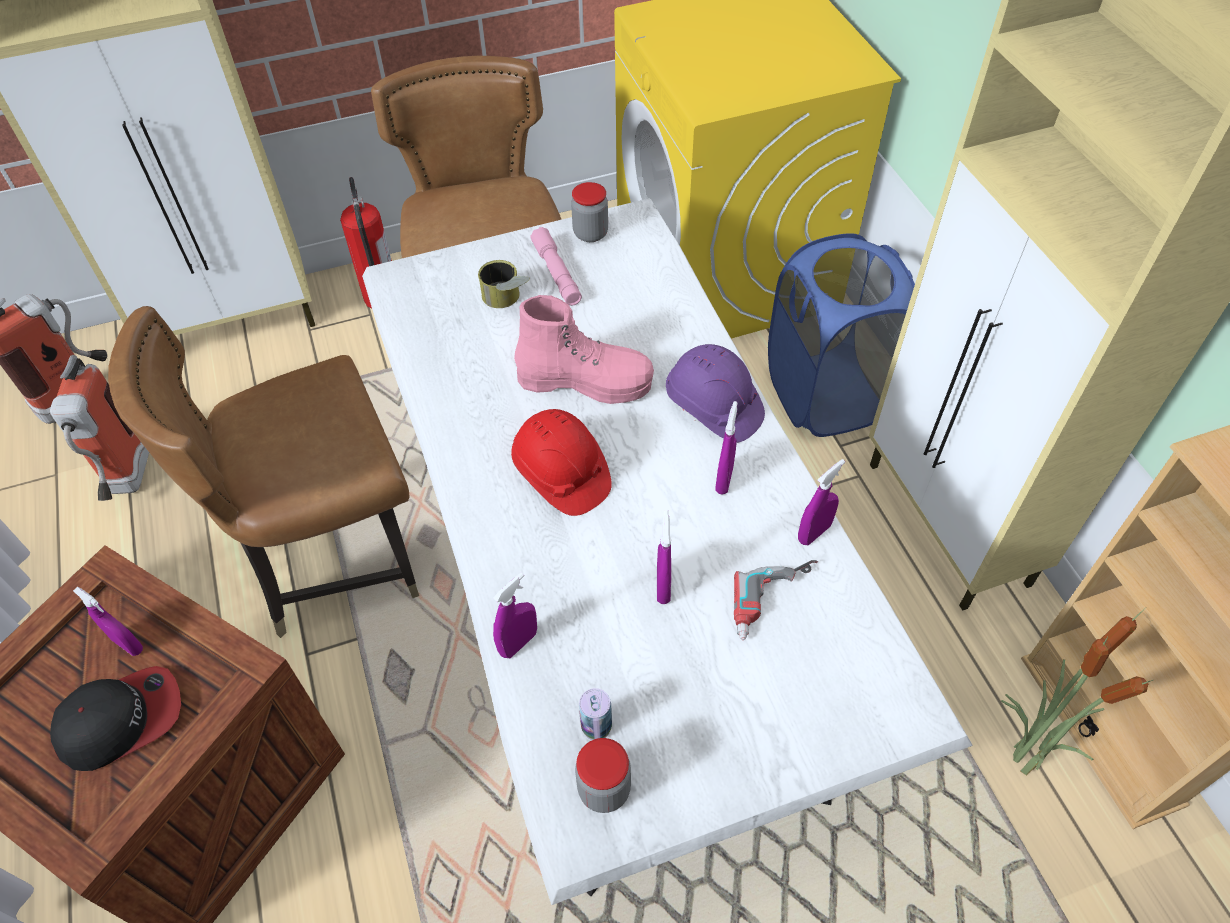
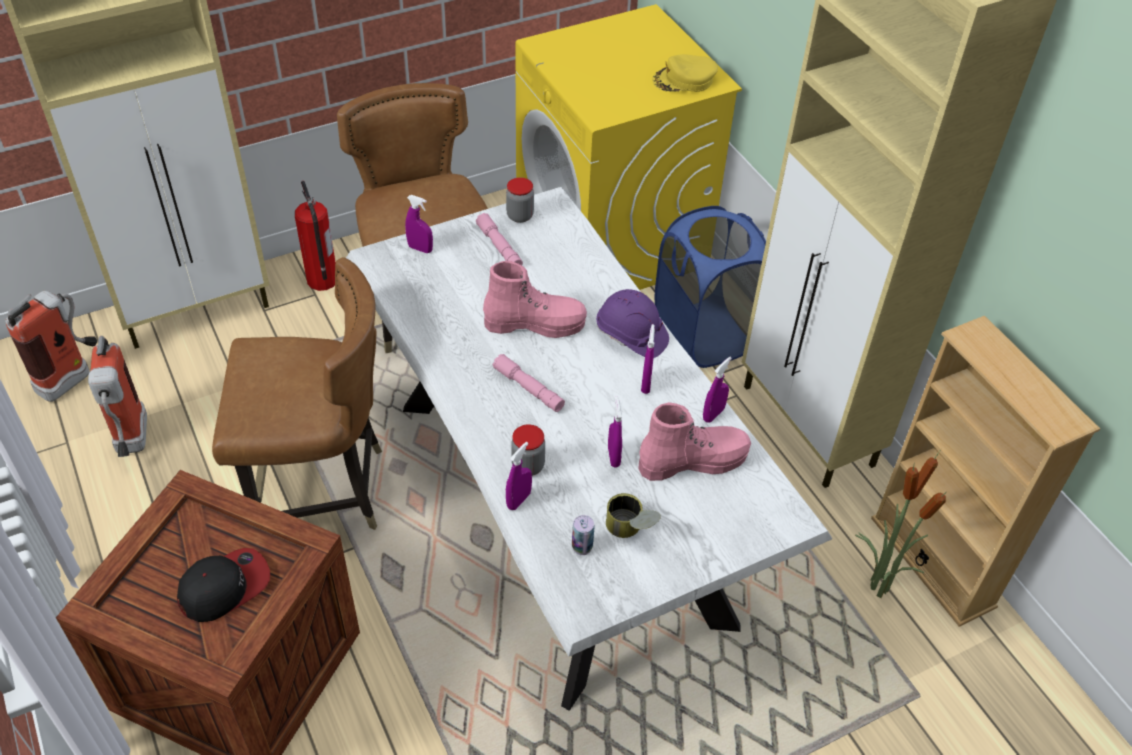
camera: 10 degrees left, 5 degrees down
(128, 644) = (216, 537): purple spray bottle -> purple spray bottle (420, 249)
(332, 560) = (321, 491): brown chair -> brown chair turned 150 degrees counterclockwise
(506, 301) = (465, 270): can -> can (630, 530)
(561, 474) = (528, 388): red hard hat -> pink flashlight
(604, 790) = (593, 583): jar -> jar (528, 466)
(776, 603) = (693, 461): power drill -> pink boot
(825, 65) = (684, 80): none -> yellow cap

